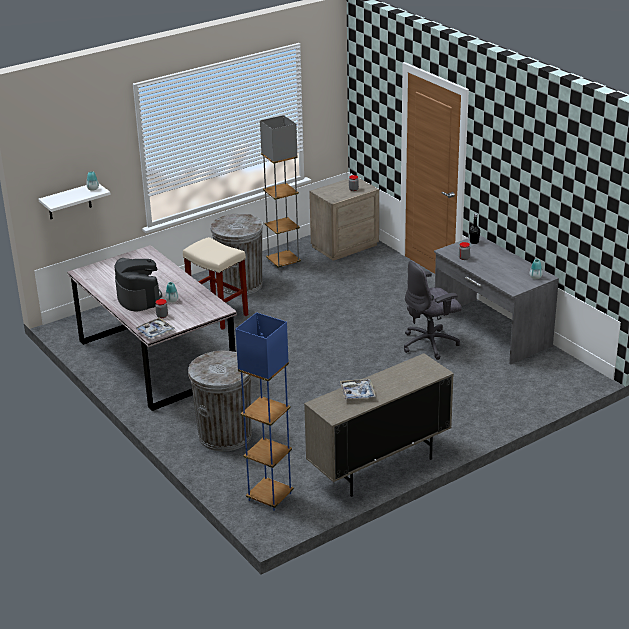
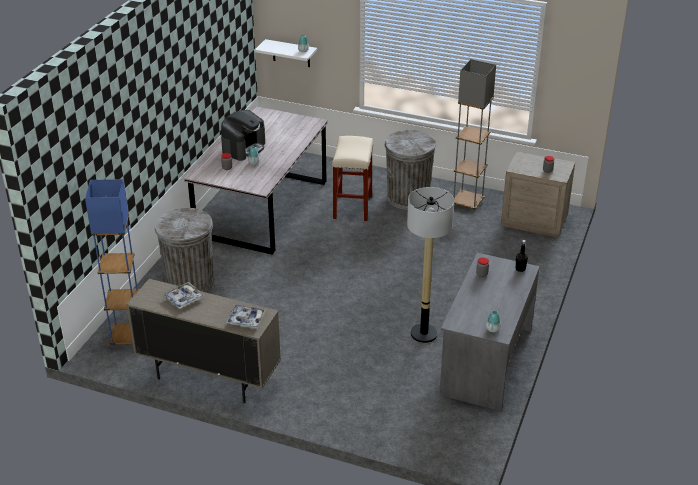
camera: 55 degrees right, 5 degrees up
(155, 332) = (201, 174): tray -> tray (246, 319)
(430, 344) = (424, 333): grey office chair -> floor lamp

